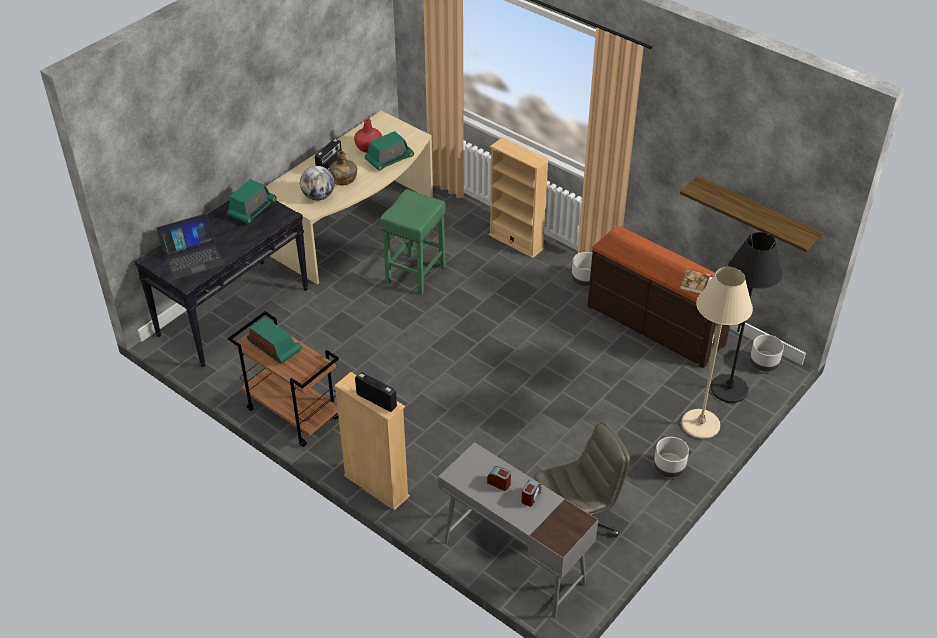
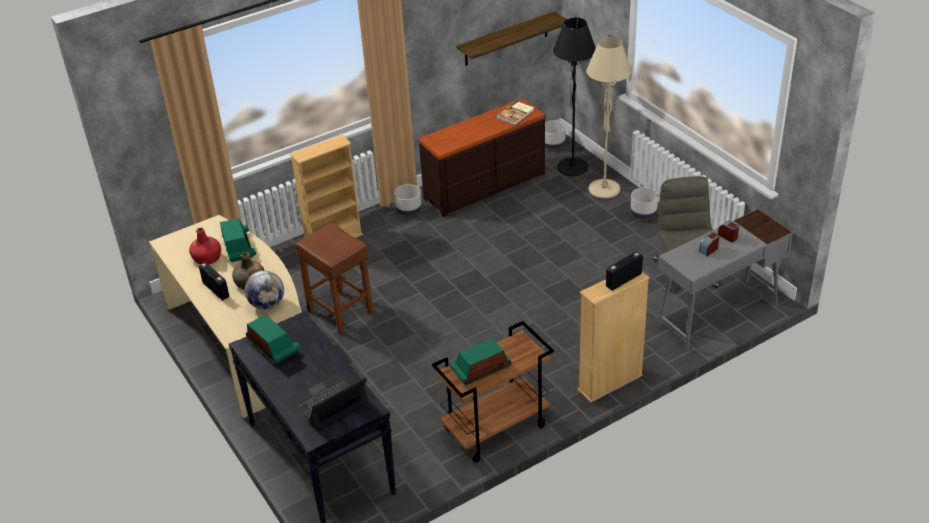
camera: 70 degrees left, 5 degrees down
(193, 257) = (329, 401): laptop -> laptop turned 120 degrees counterclockwise
(415, 275) = (341, 312): green stool -> brown stool

